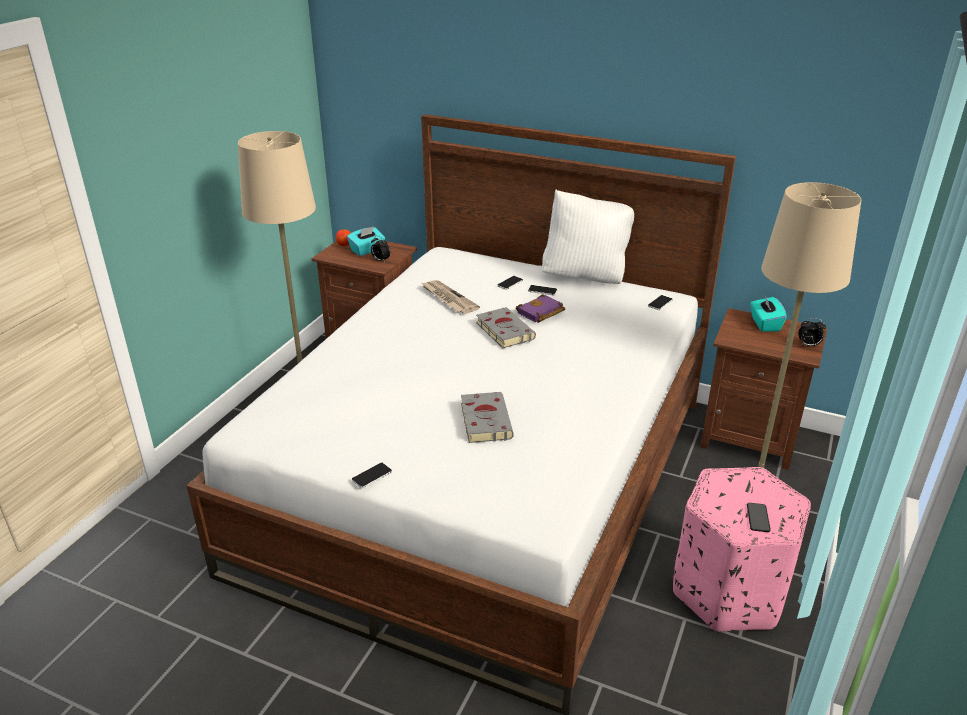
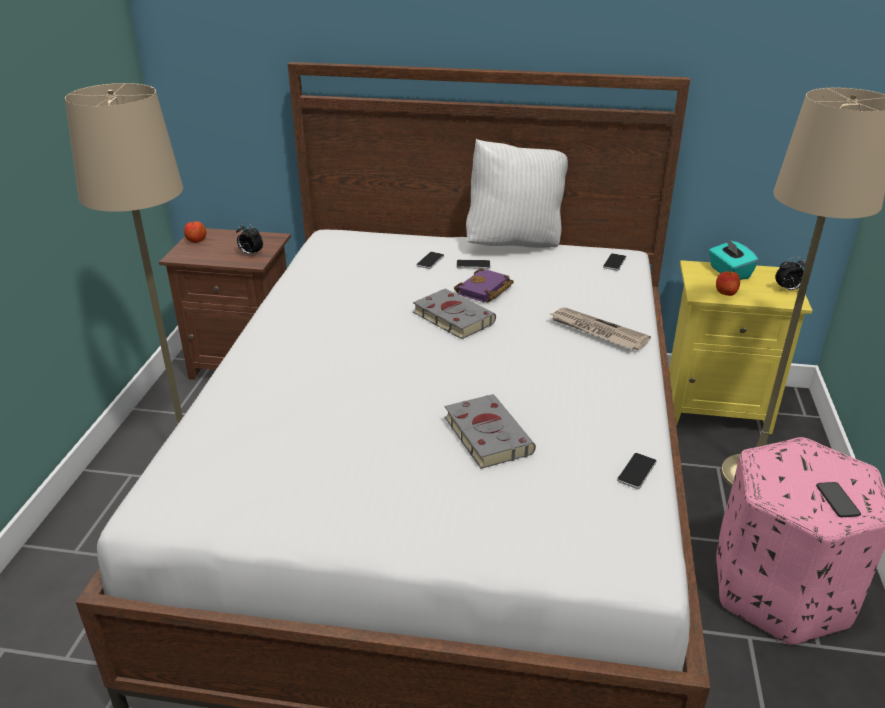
camera: 15 degrees left, 0 degrees up
(367, 250) = (229, 244): turquoise tissue box -> none
(372, 476) = (371, 540): phone -> phone (636, 471)
(448, 299) = (364, 288): newspaper -> newspaper (597, 331)
(749, 438) = (715, 405): brown nightstand -> yellow nightstand
(751, 340) = (726, 292): none -> apple

